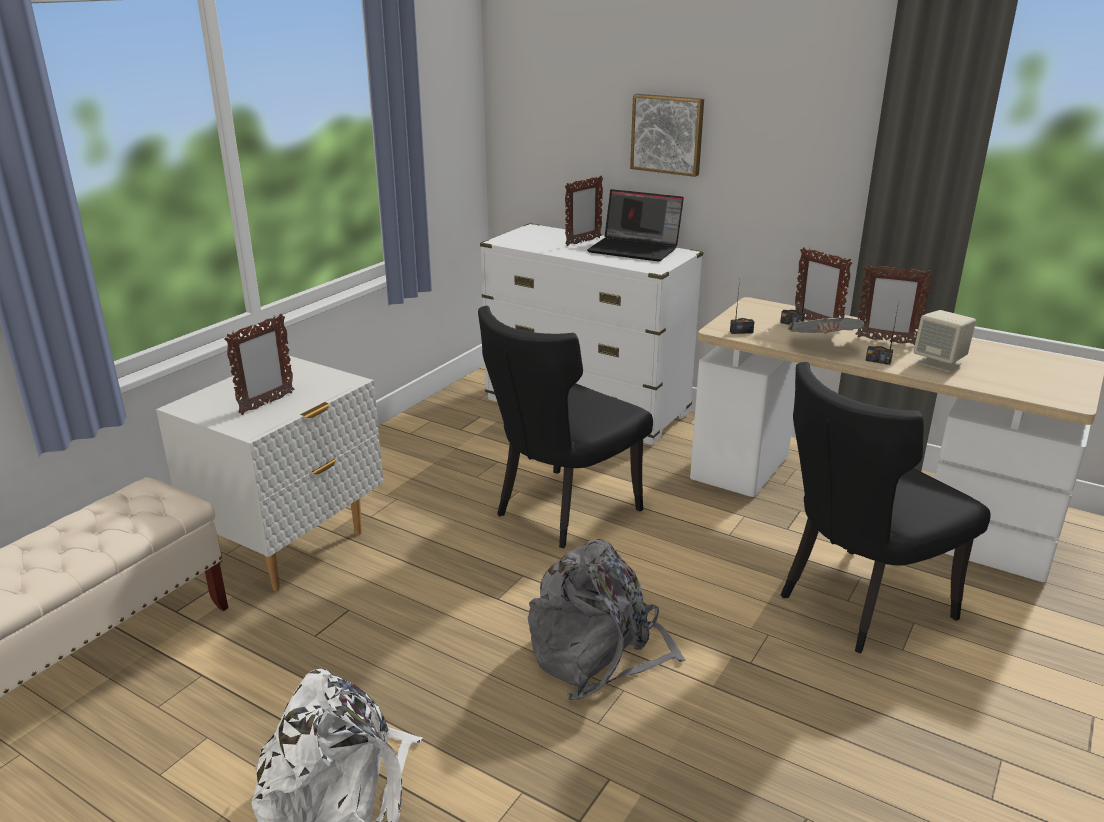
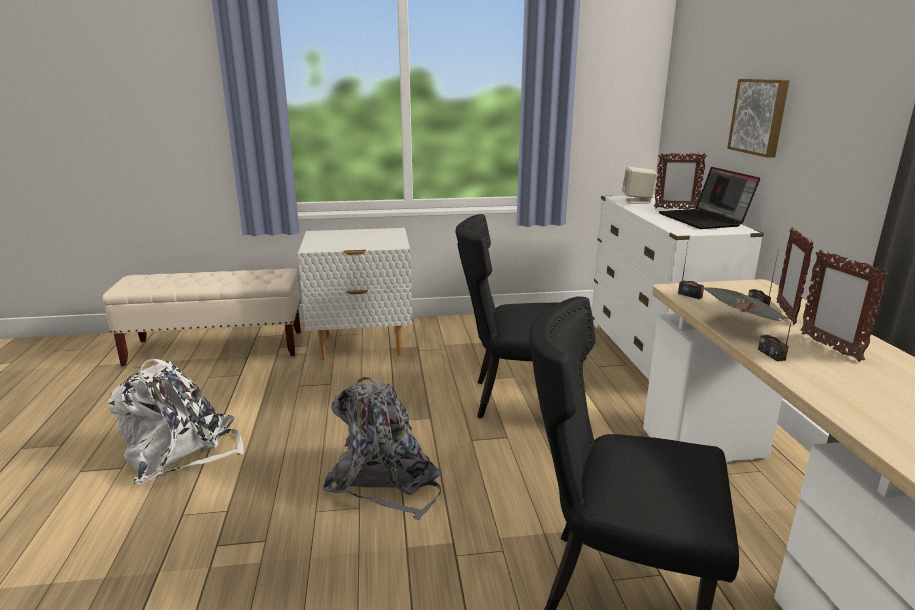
camera: 50 degrees right, 5 degrees down
(266, 404) = (343, 242): picture frame -> none
(939, 363) = (846, 382): beige speaker -> beige speaker (637, 201)

